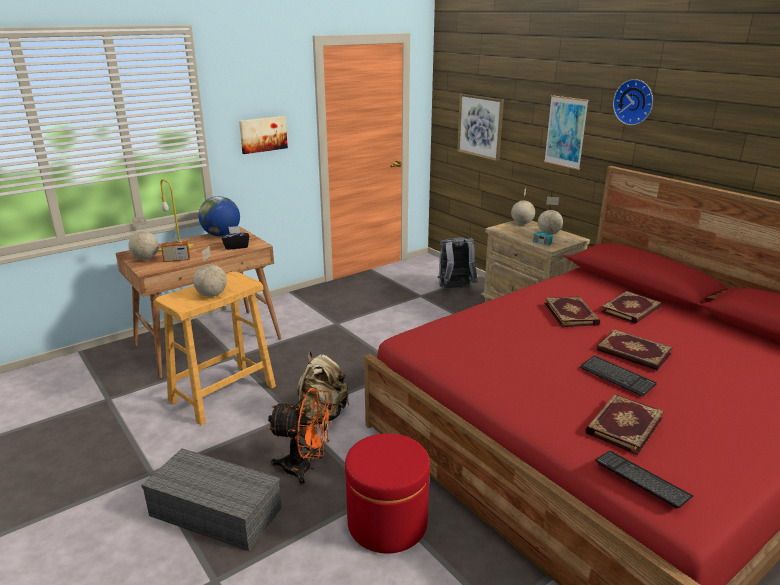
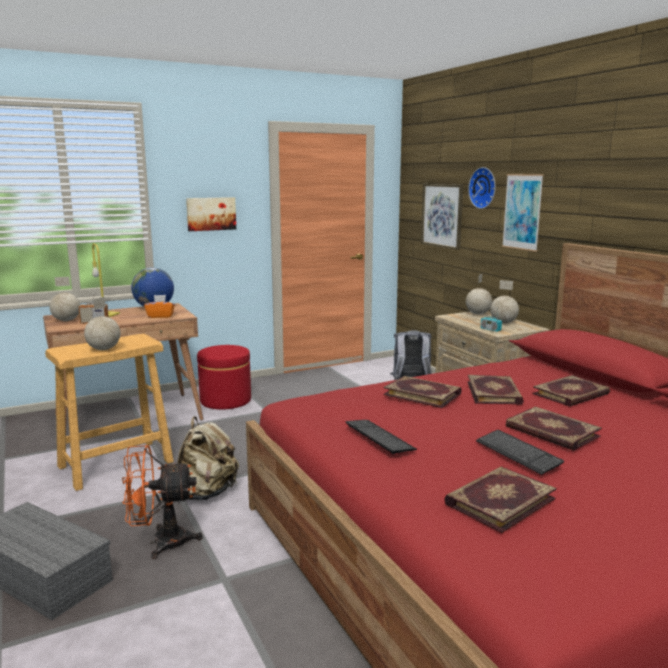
camera: 10 degrees right, 10 degrees down
(236, 246) = (160, 316): black tissue box -> orange tissue box
(305, 468) = (161, 542): orange fan -> orange fan turned 150 degrees clockwise
(387, 523) = (222, 610): red ottoman -> red ottoman (225, 400)
(515, 321) = (422, 394): none -> book
(634, 102) = (589, 170): wall clock -> wall clock (484, 188)
(642, 480) = (493, 560): keyboard -> keyboard (379, 437)

